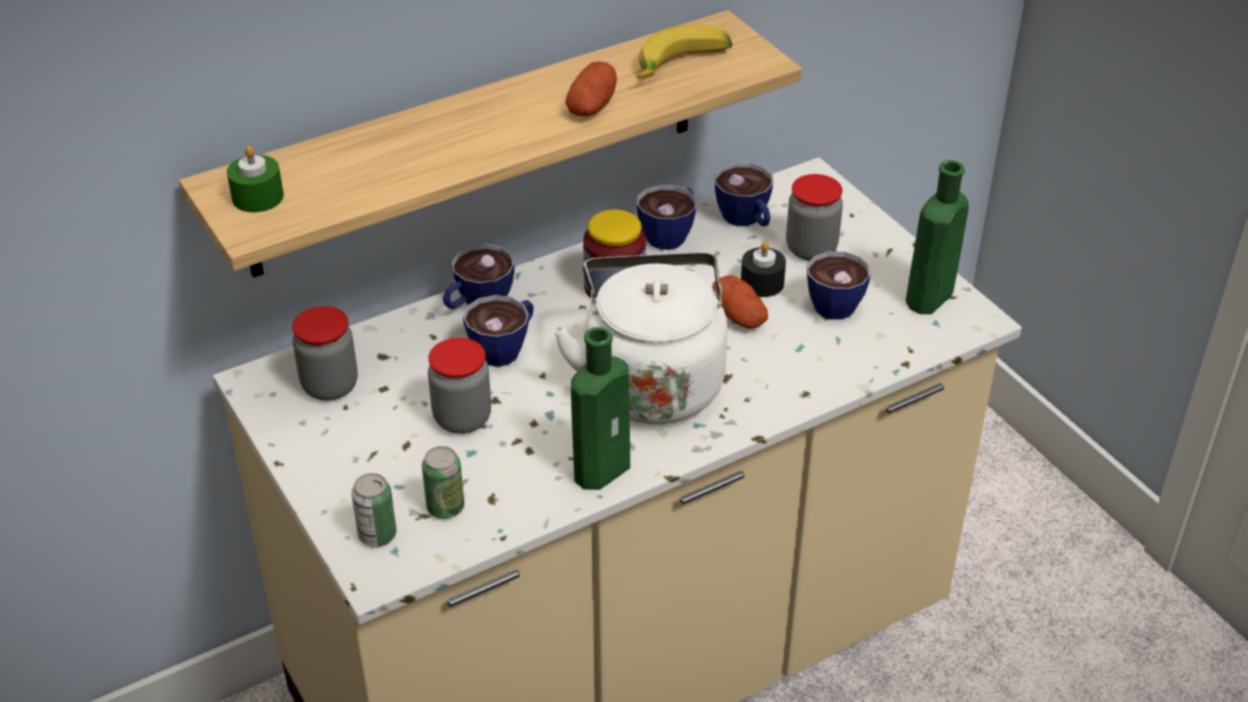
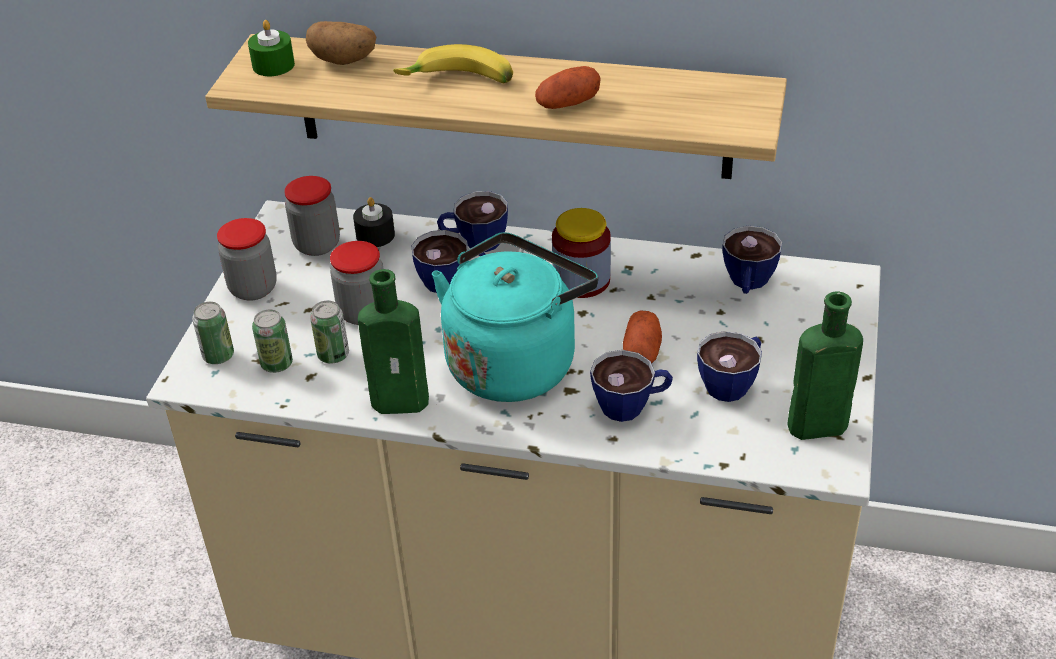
camera: 45 degrees right, 0 degrees up
(325, 161) = (344, 60): none -> potato
(487, 469) = (333, 355): none -> can
(651, 381) = (515, 362): white kettle -> turquoise kettle
(671, 233) = (675, 263): cup -> cup (632, 405)
(682, 67) = (679, 105): banana -> banana (458, 82)
(762, 283) = (694, 337): black candle -> black candle (375, 235)
(811, 249) = (770, 333): jar -> jar (253, 288)

